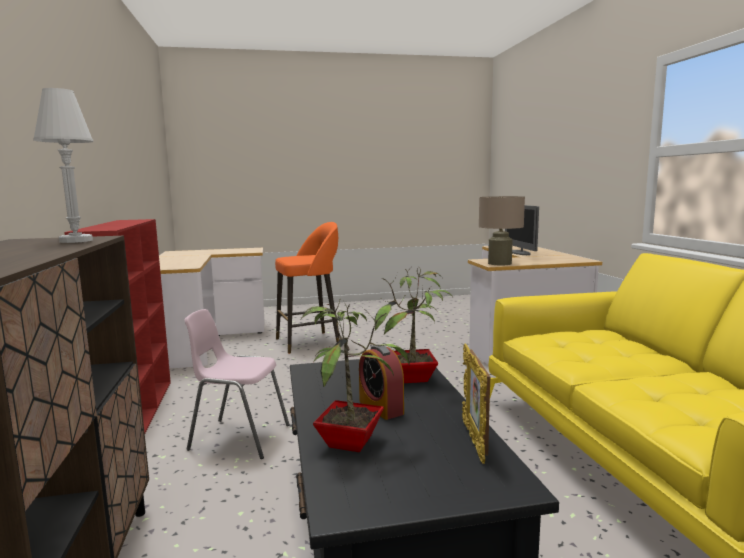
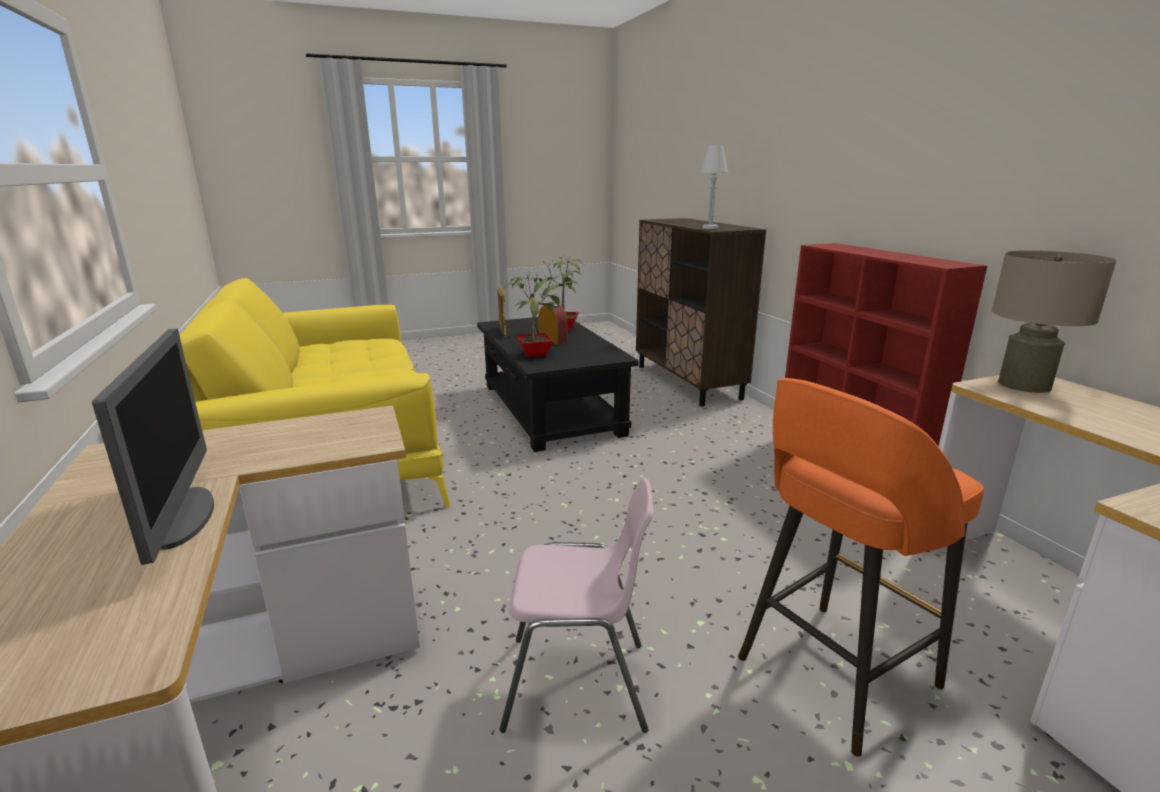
camera: 170 degrees right, 10 degrees up
(239, 437) = (701, 448): pink chair -> pink chair (578, 685)
(499, 263) = (351, 422): beige table lamp -> beige table lamp (1024, 385)

